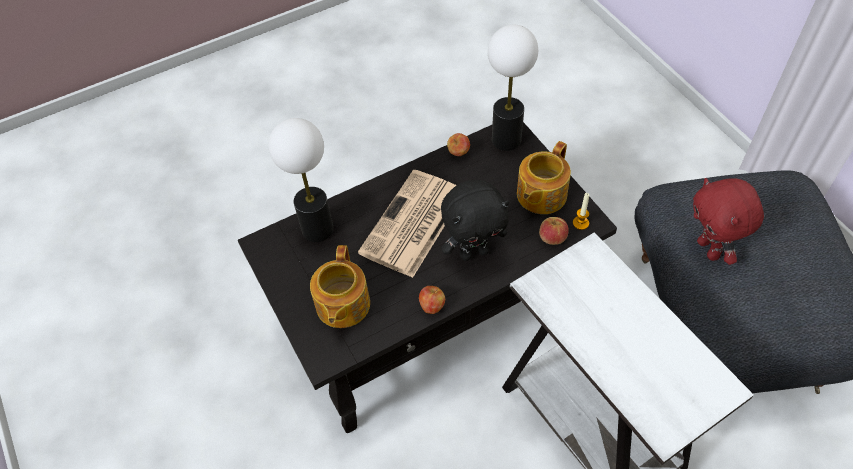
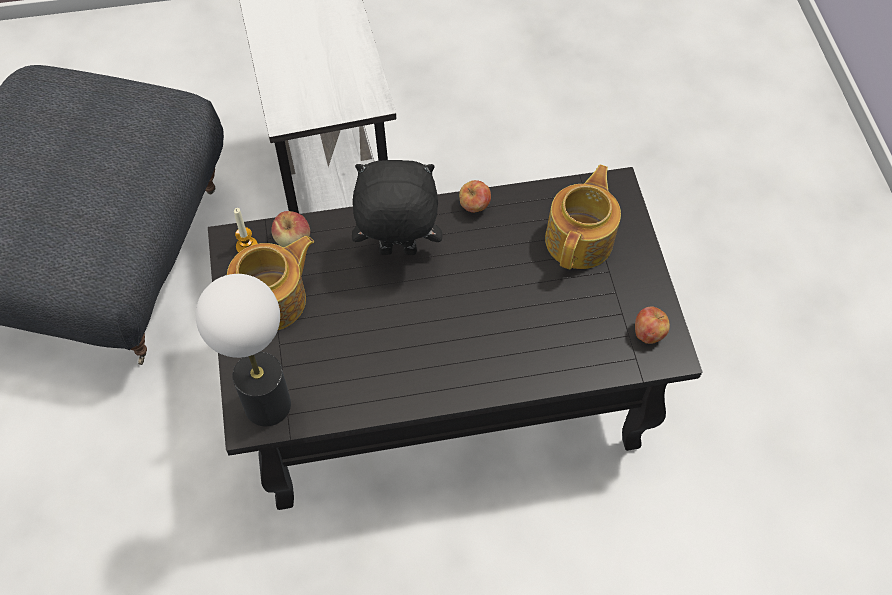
camera: 165 degrees left, 5 degrees up
(317, 229) = (588, 349): table lamp -> none
(413, 224) = (458, 314): newspaper -> none
(458, 152) = (347, 407): apple -> apple (648, 333)
(709, 249) = (115, 189): red plush toy -> none

